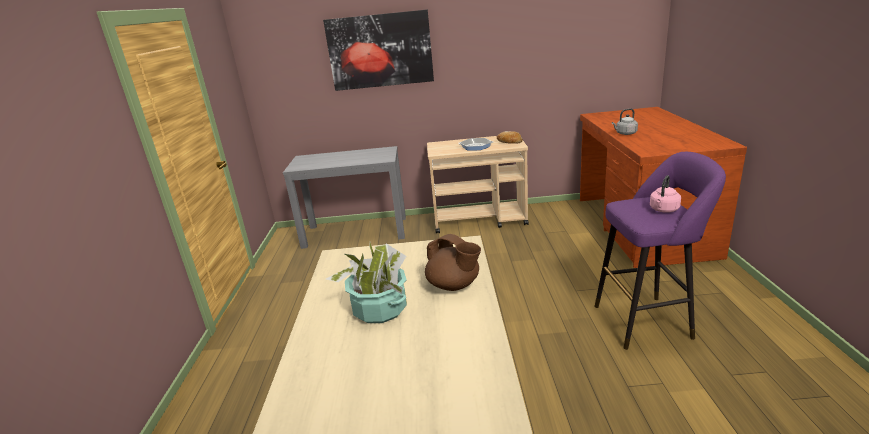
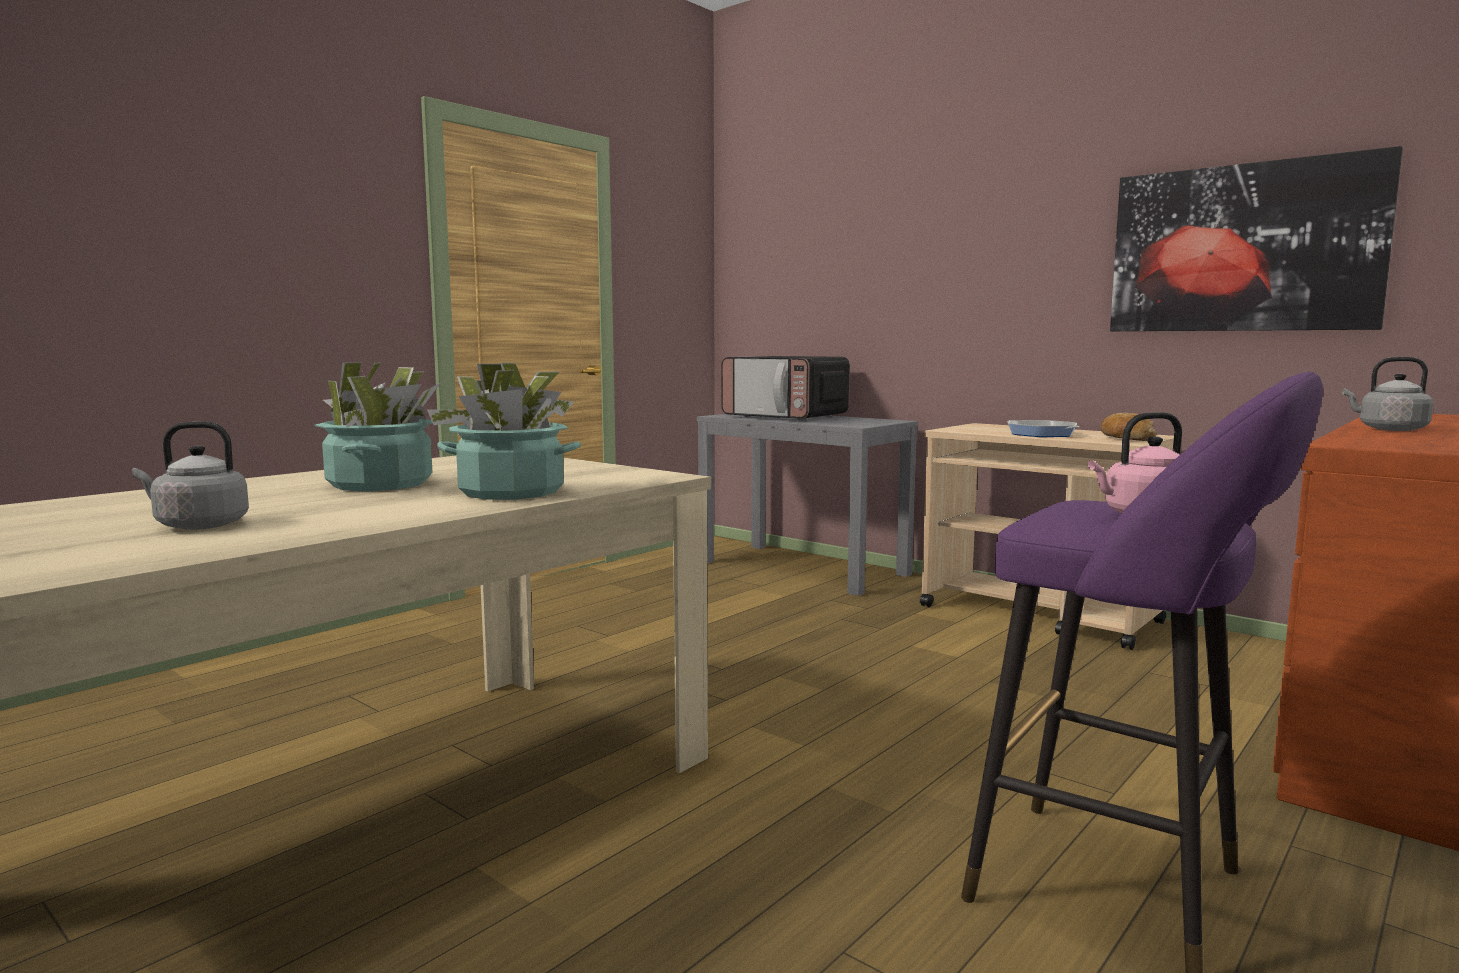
camera: 40 degrees right, 15 degrees down
(330, 159) = (786, 417): none -> microwave
(380, 51) = (920, 234): picture -> picture (1243, 248)
(428, 383) = (197, 525): none -> grey kettle
(454, 285) = (510, 492): brown teapot -> potted plant

